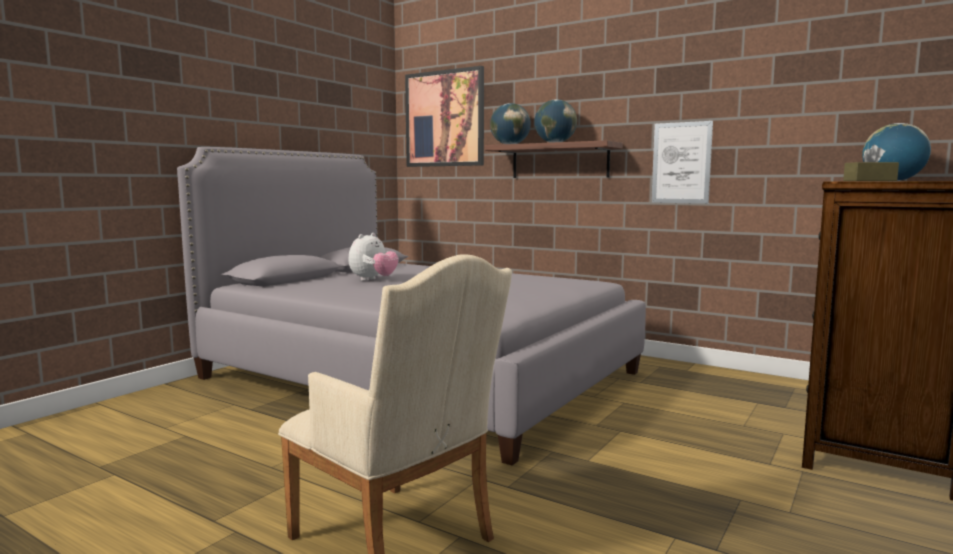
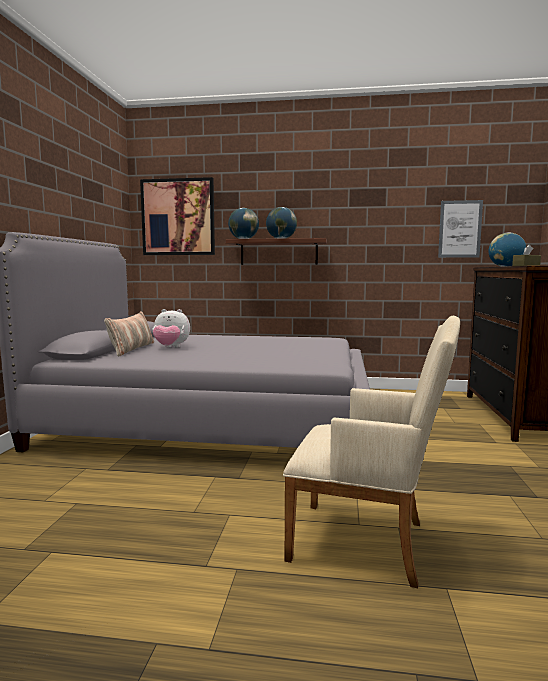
camera: 25 degrees left, 0 degrees up
(330, 278) = (131, 349): none -> pillow
(373, 280) = (171, 347): plush toy -> plush toy turned 90 degrees clockwise
(681, 163) = (368, 254): picture -> picture (460, 229)

